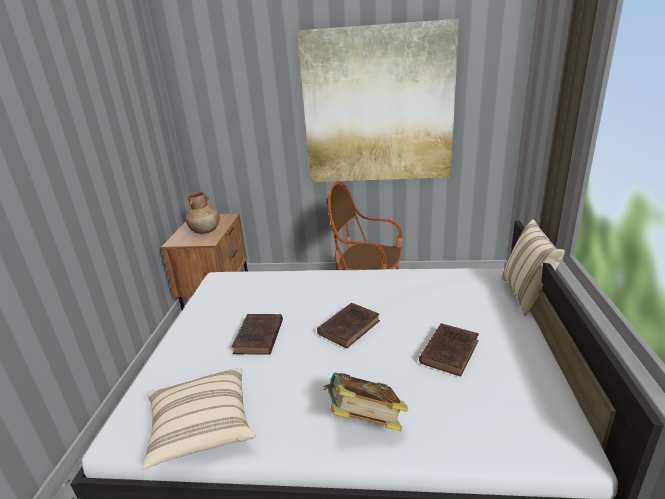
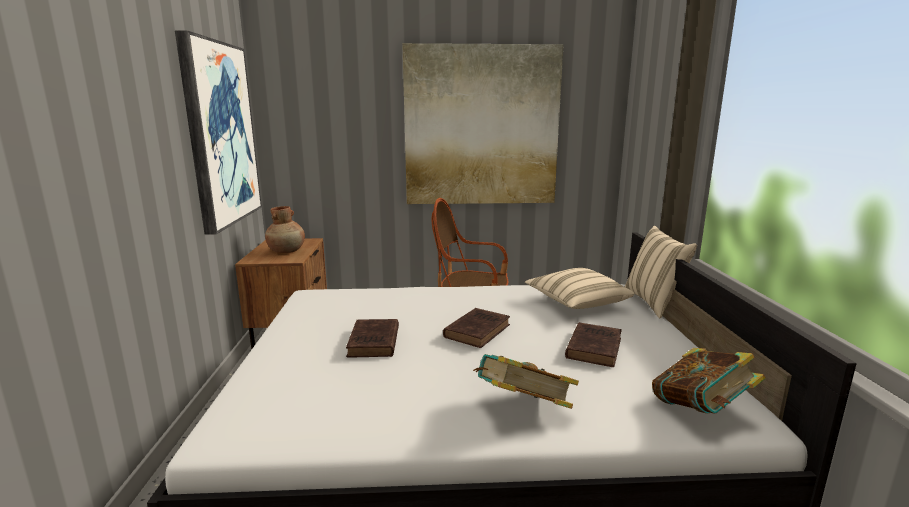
camera: 10 degrees left, 10 degrees down
(136, 137) = (220, 134): none -> picture
(202, 428) = (326, 426): beige pillow -> beige pillow (576, 303)
(525, 433) = (700, 410): none -> book

